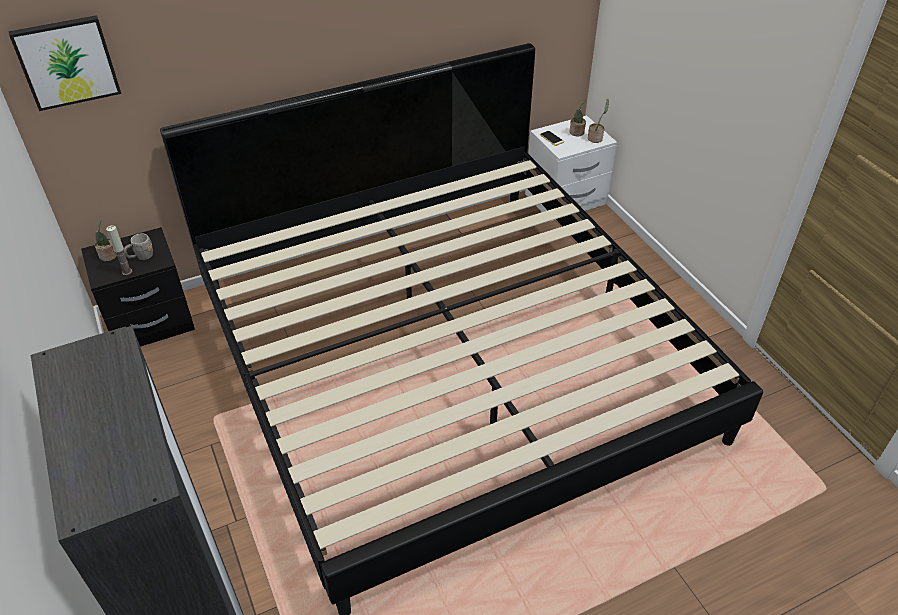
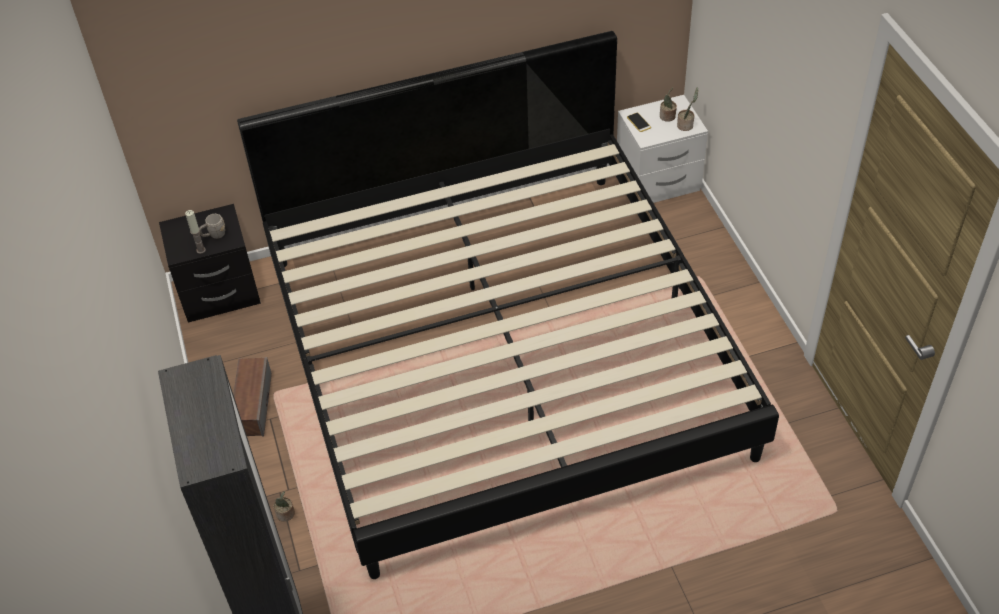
camera: 10 degrees right, 5 degrees up
(67, 62) = (159, 66): picture -> none
(109, 256) = (184, 232): potted plant -> potted plant (286, 514)
(191, 431) = (253, 404): none -> speaker

